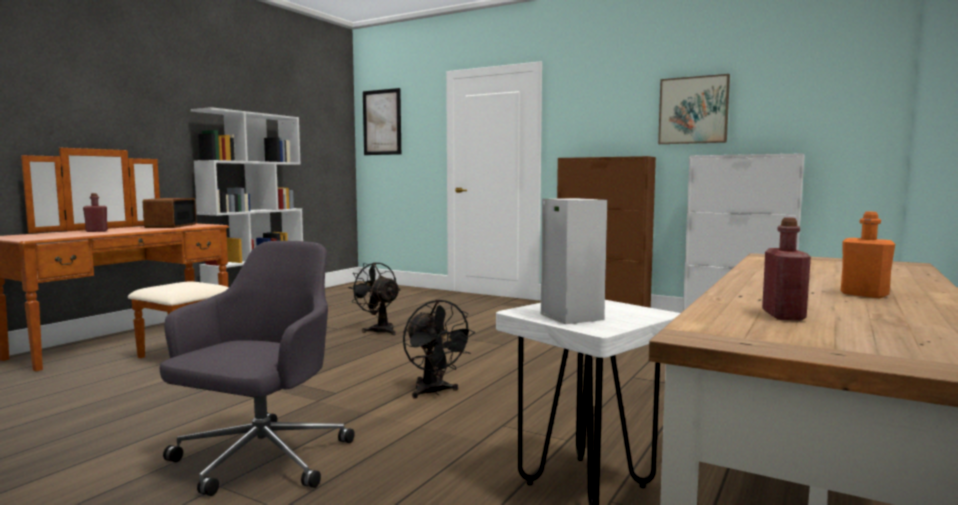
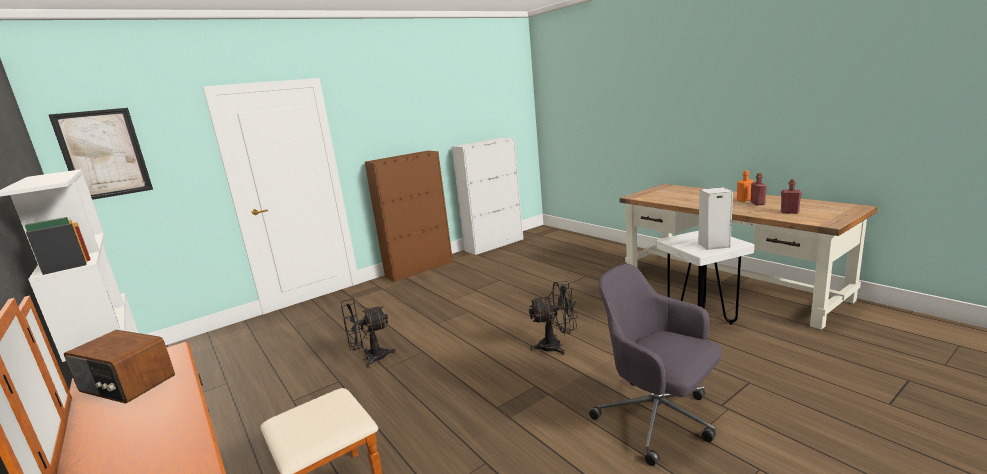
camera: 65 degrees left, 10 degrees up
(96, 231) = (127, 443): red bottle -> red bottle (757, 203)
(693, 110) = (442, 115): picture -> none

